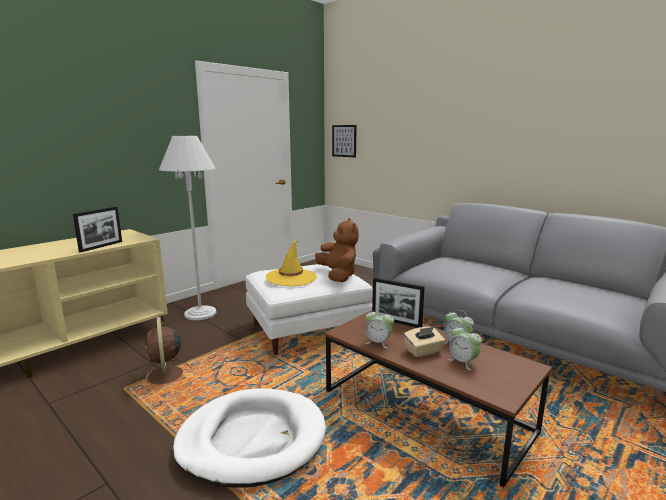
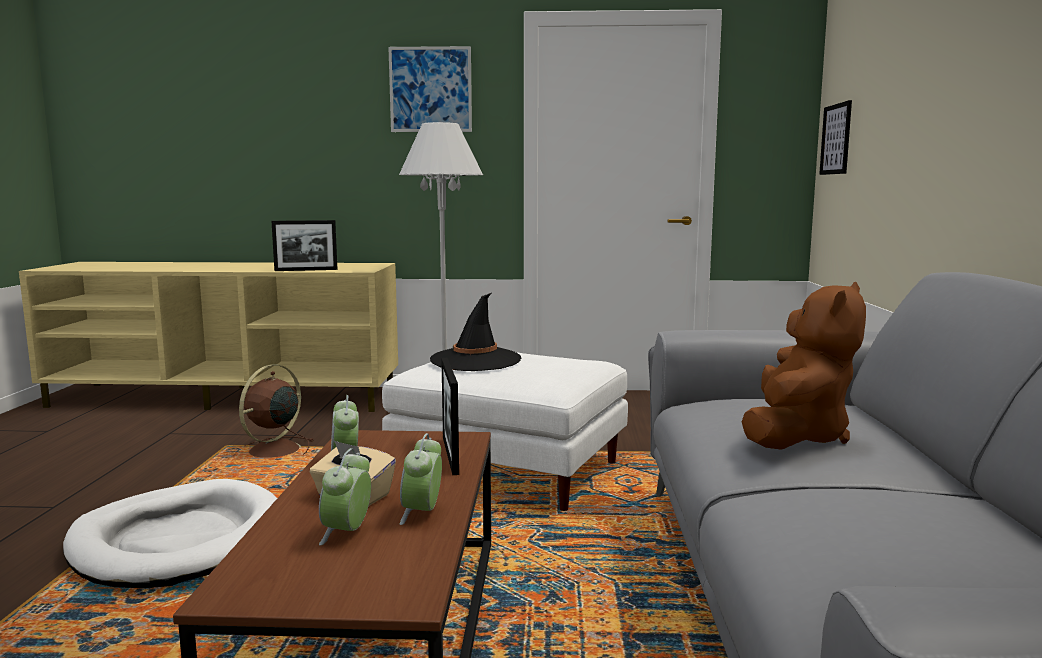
camera: 50 degrees right, 5 degrees down
(142, 107) = (430, 89): none -> picture
(291, 277) = (475, 360): yellow hat -> black hat
(338, 276) = (548, 376): brown plush toy -> brown plush toy (796, 436)

